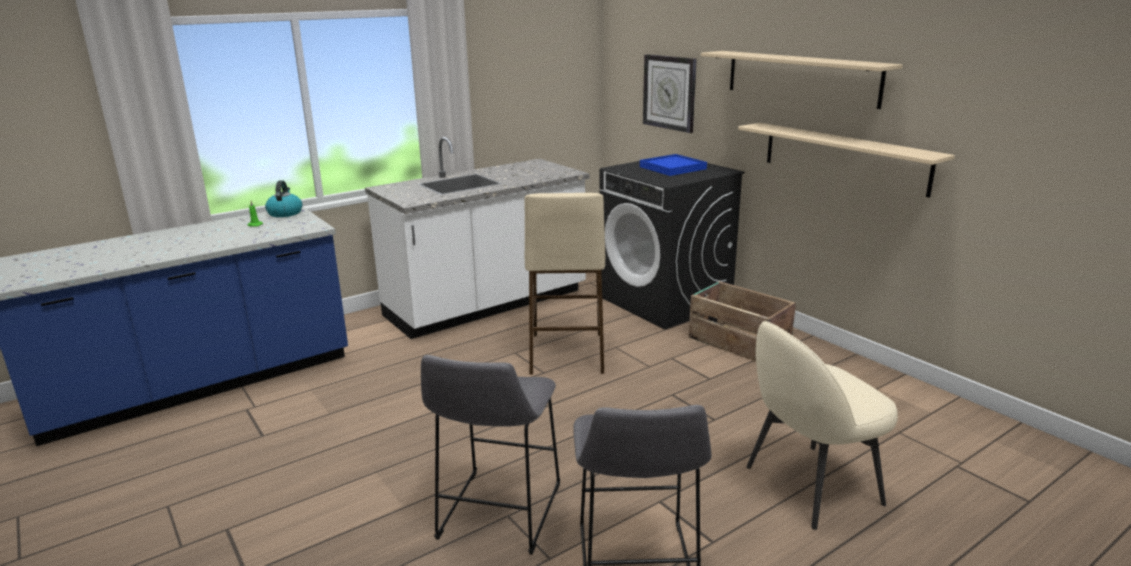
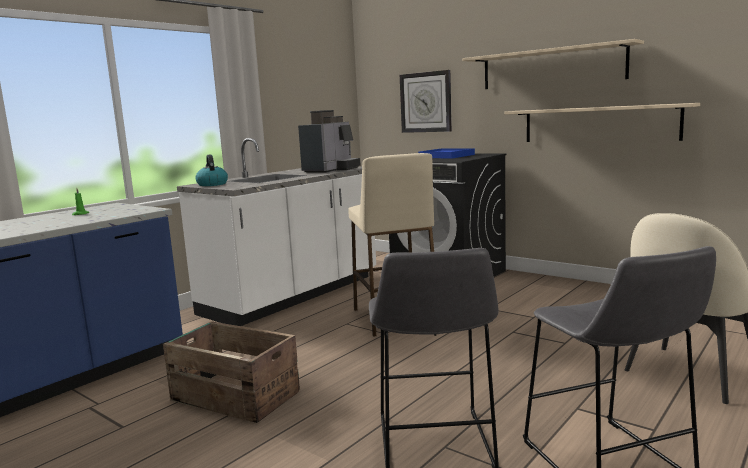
camera: 15 degrees left, 10 degrees down
(285, 213) = (105, 206): kettle -> kettle (212, 184)
(538, 173) = (331, 169): none -> coffee machine
(738, 341) = (532, 291): crate -> crate (234, 396)

